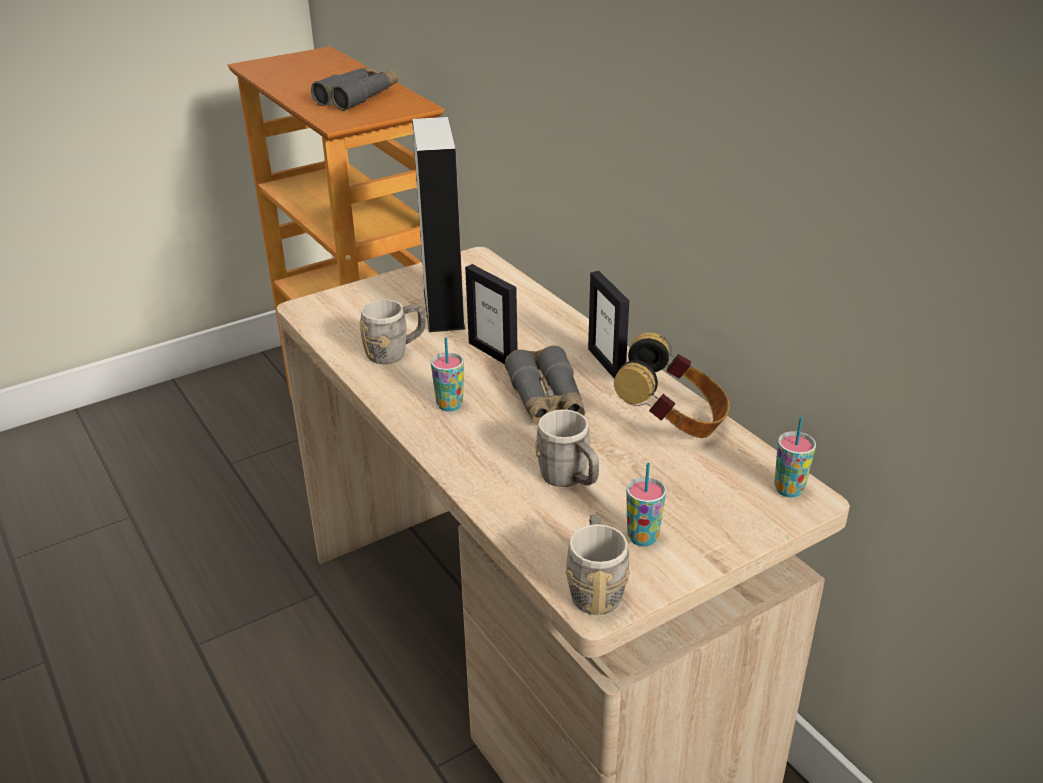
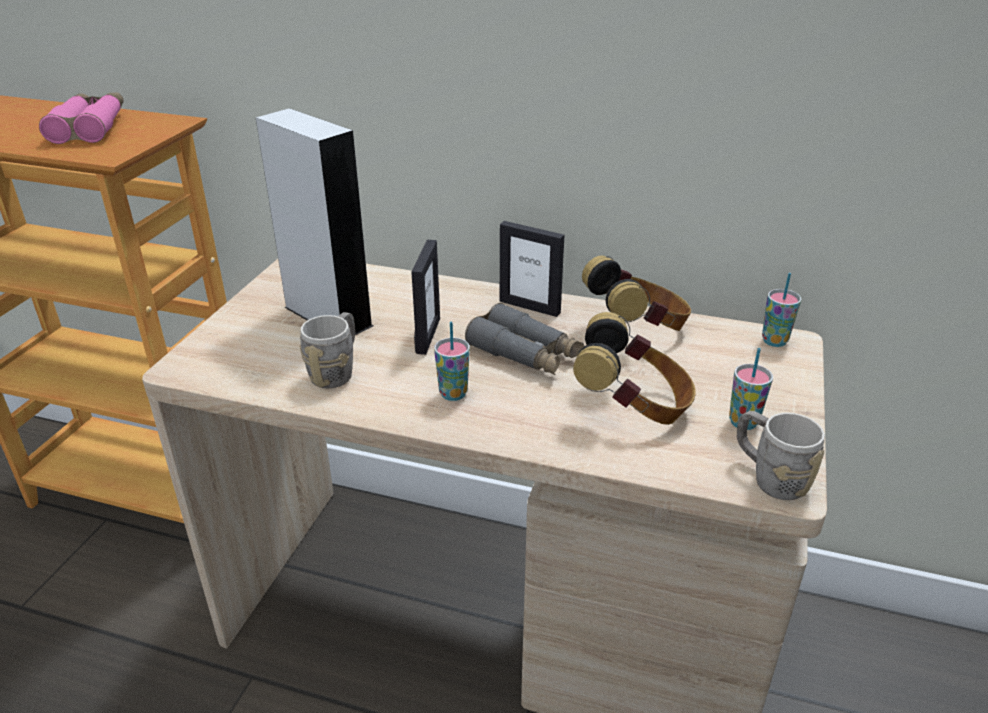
camera: 40 degrees left, 0 degrees up
(358, 97) = (90, 127): grey binoculars -> pink binoculars
(493, 353) = (427, 335): picture frame -> picture frame turned 90 degrees counterclockwise
(569, 480) = (633, 406): grey mug -> headphones

